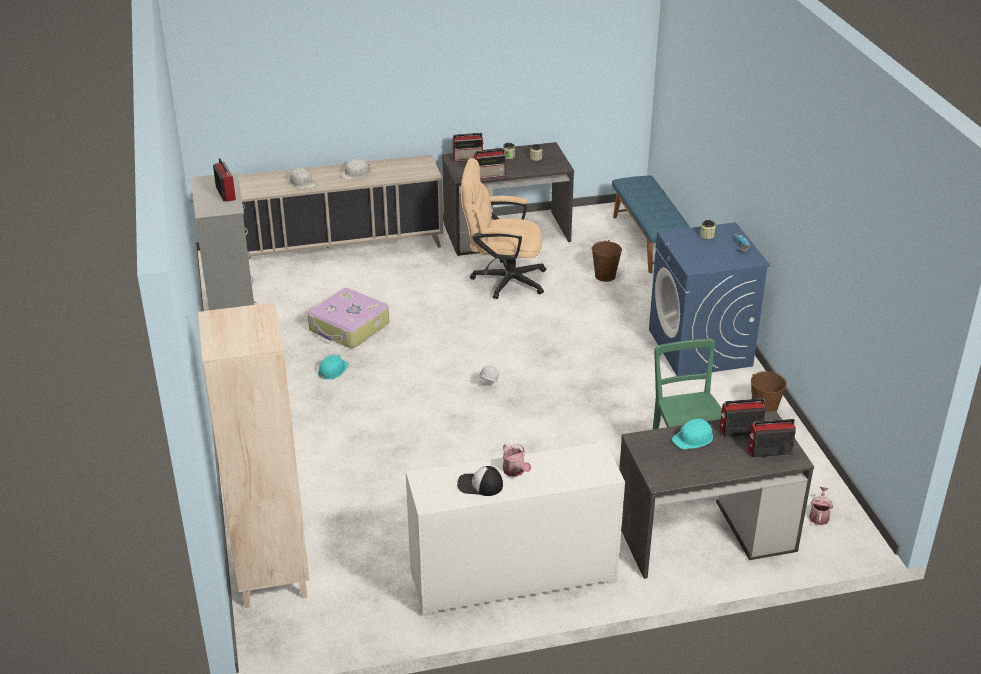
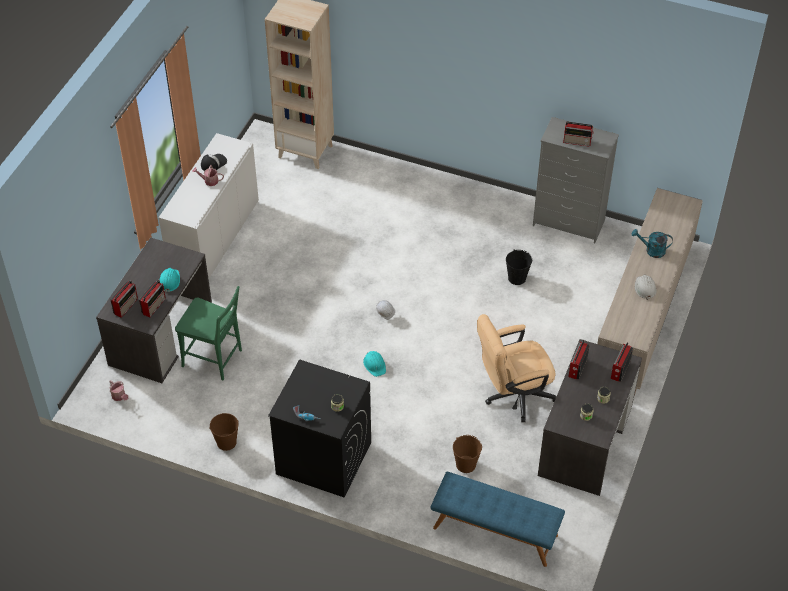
camera: 125 degrees right, 15 degrees up
(302, 183) = (651, 250): white hard hat -> turquoise watering can
(332, 370) = (471, 248): turquoise hard hat -> turquoise hard hat (375, 365)
(349, 328) = (517, 278): suitcase -> black bucket
(502, 280) = (513, 395): beige office chair -> beige office chair turned 150 degrees counterclockwise
(700, 348) = (323, 458): blue washing machine -> black washing machine

